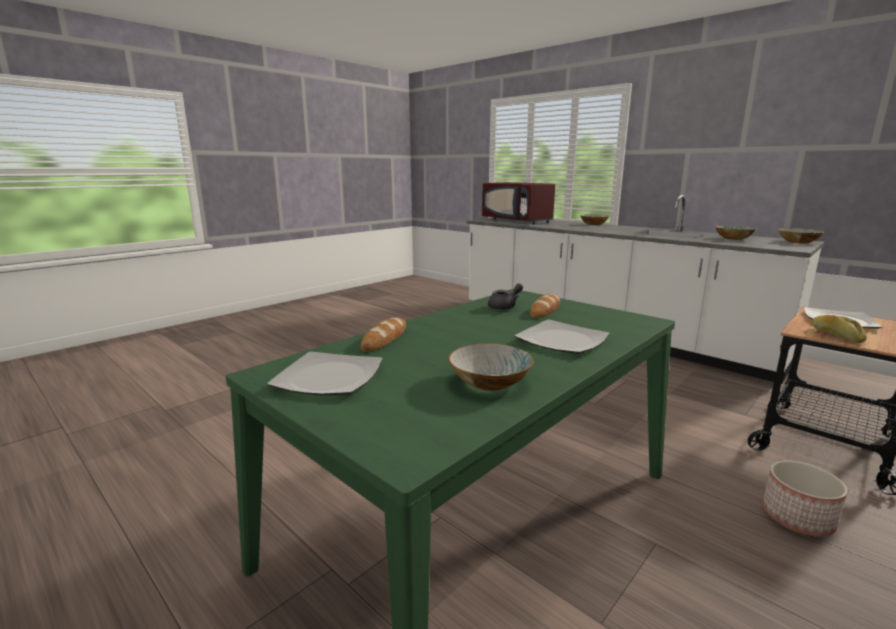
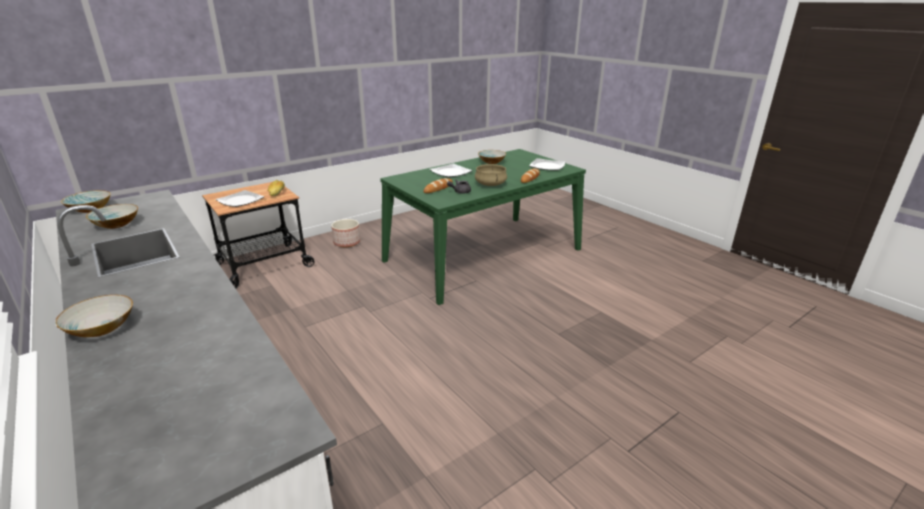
camera: 170 degrees left, 10 degrees up
(461, 321) = (491, 184): none -> beige cooking pot
(517, 221) = (206, 398): red microwave -> none

